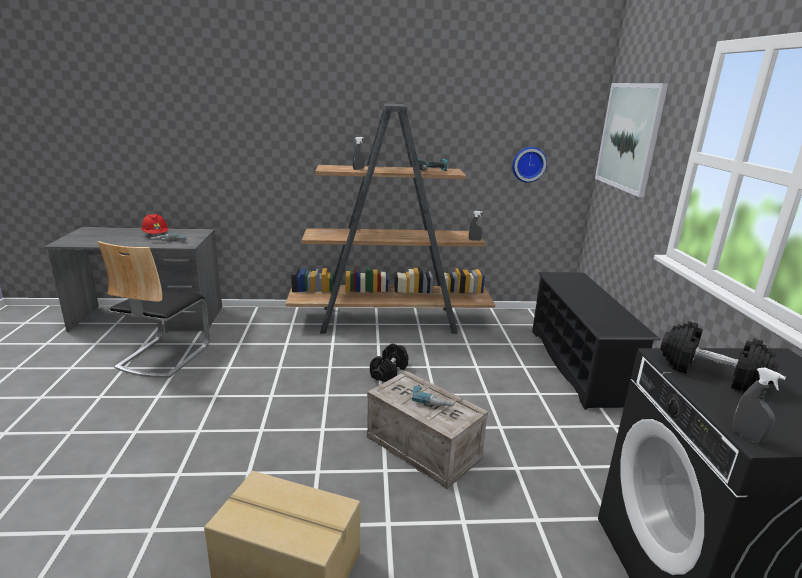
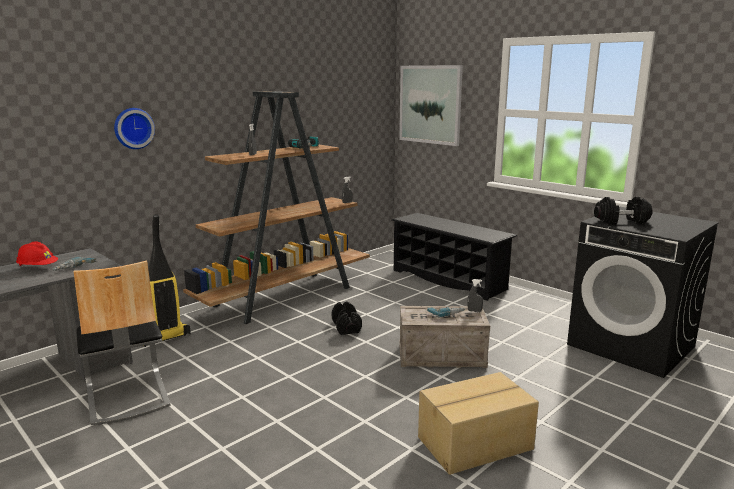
camera: 40 degrees left, 5 degrees down
(253, 321) = (163, 338): none -> vacuum cleaner
(528, 164) = (355, 134): wall clock -> wall clock (133, 128)
(747, 437) = (673, 236): grey spray bottle -> grey spray bottle (474, 311)

